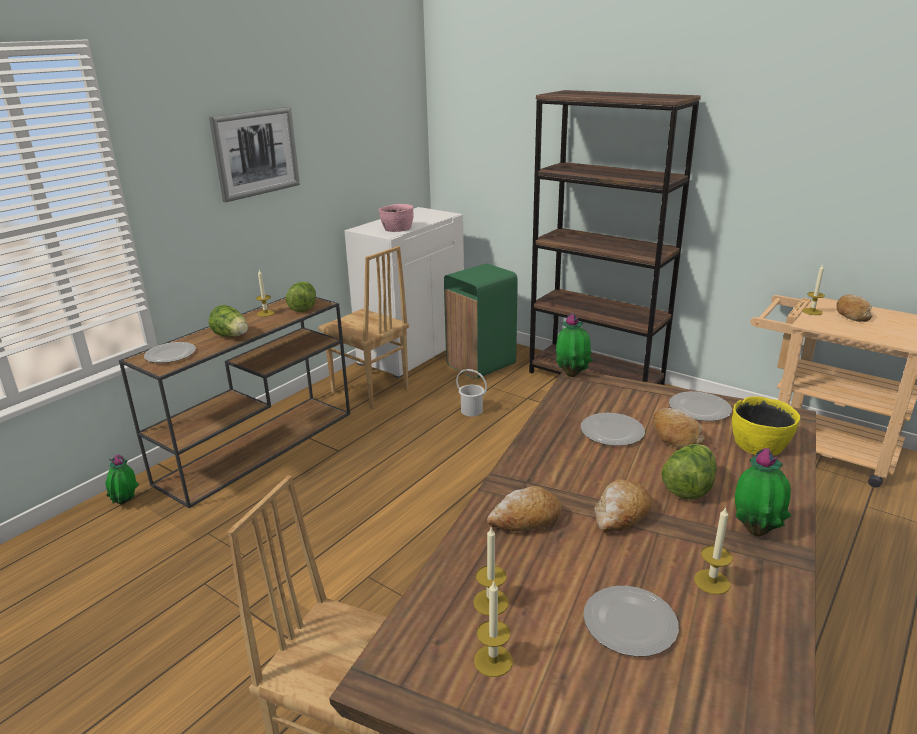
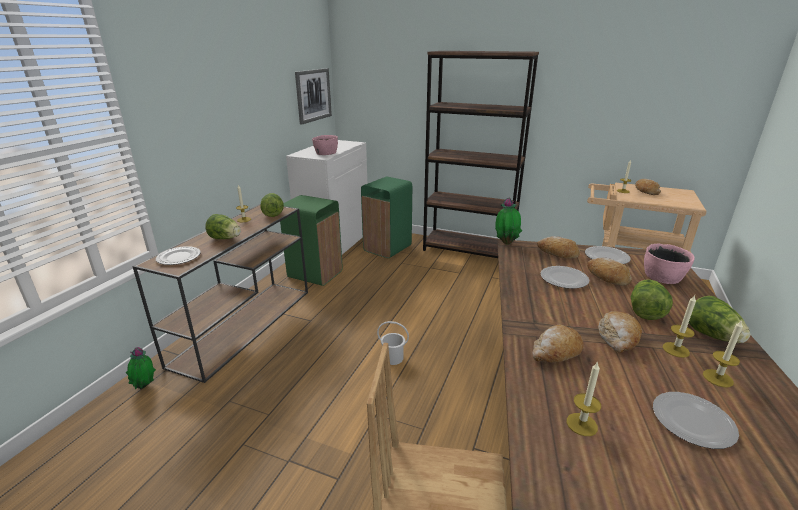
camera: 15 degrees left, 0 degrees up
(256, 153) = (223, 93): picture -> picture (313, 95)
(369, 391) = (315, 274): brown chair -> green trash can
(471, 410) = (396, 280): white bucket -> white bucket (393, 358)
(493, 660) = (622, 476): candle -> candle (676, 349)
(632, 396) = (557, 253): none -> bread
(755, 530) = (712, 335): potted plant -> lettuce
(760, 444) = (663, 276): yellow bowl -> pink bowl

